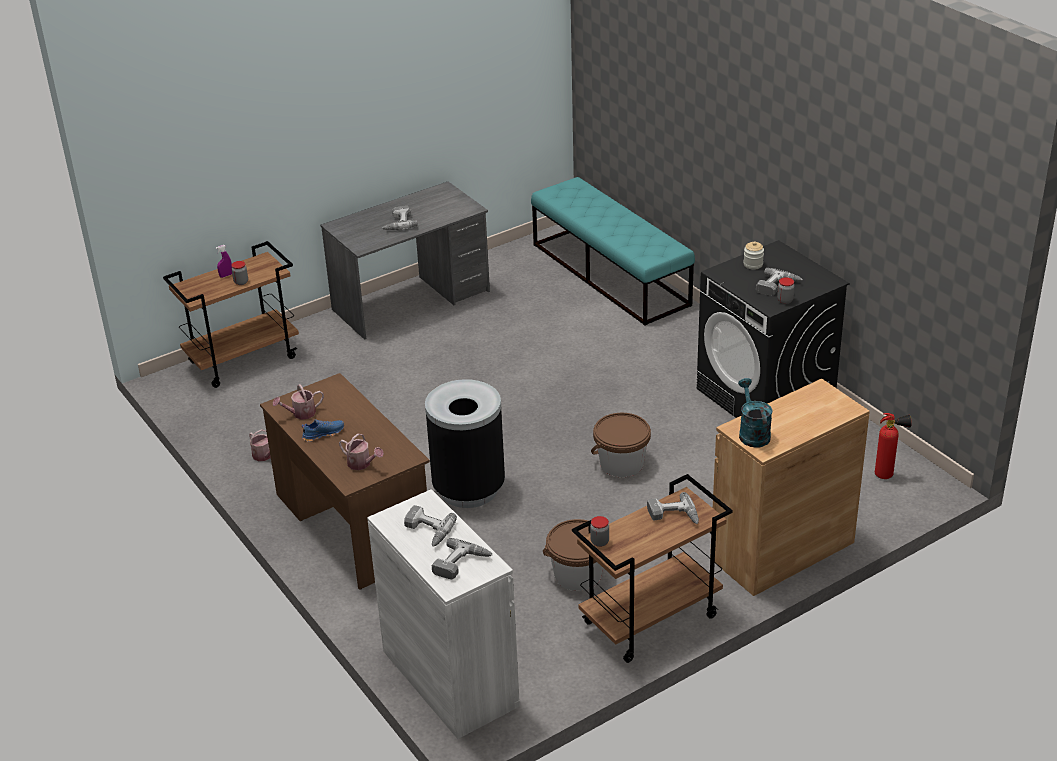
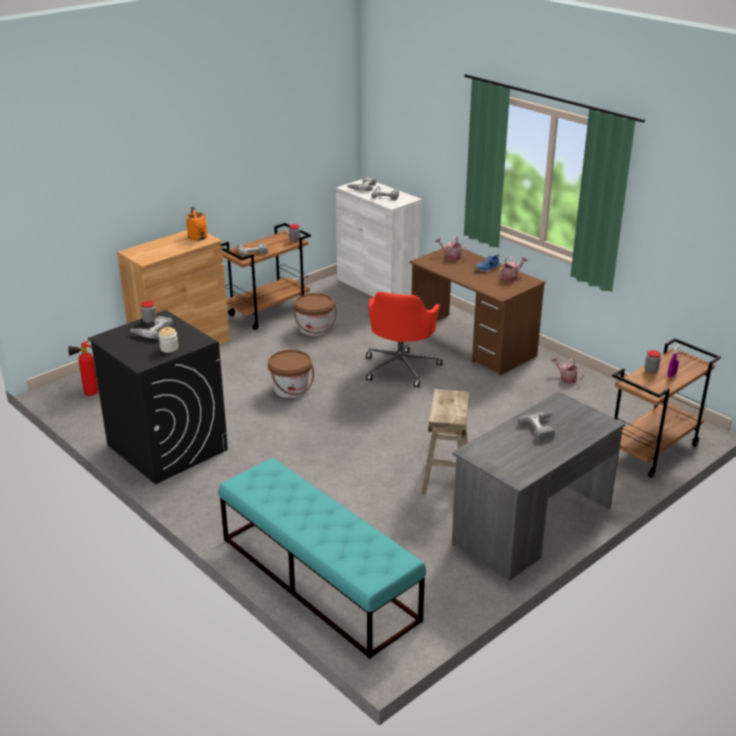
camera: 170 degrees right, 5 degrees down
(469, 489) = (401, 367): black trash can -> red office chair
(471, 346) = (445, 478): none -> beige stool
(752, 433) = (198, 238): turquoise watering can -> orange watering can

